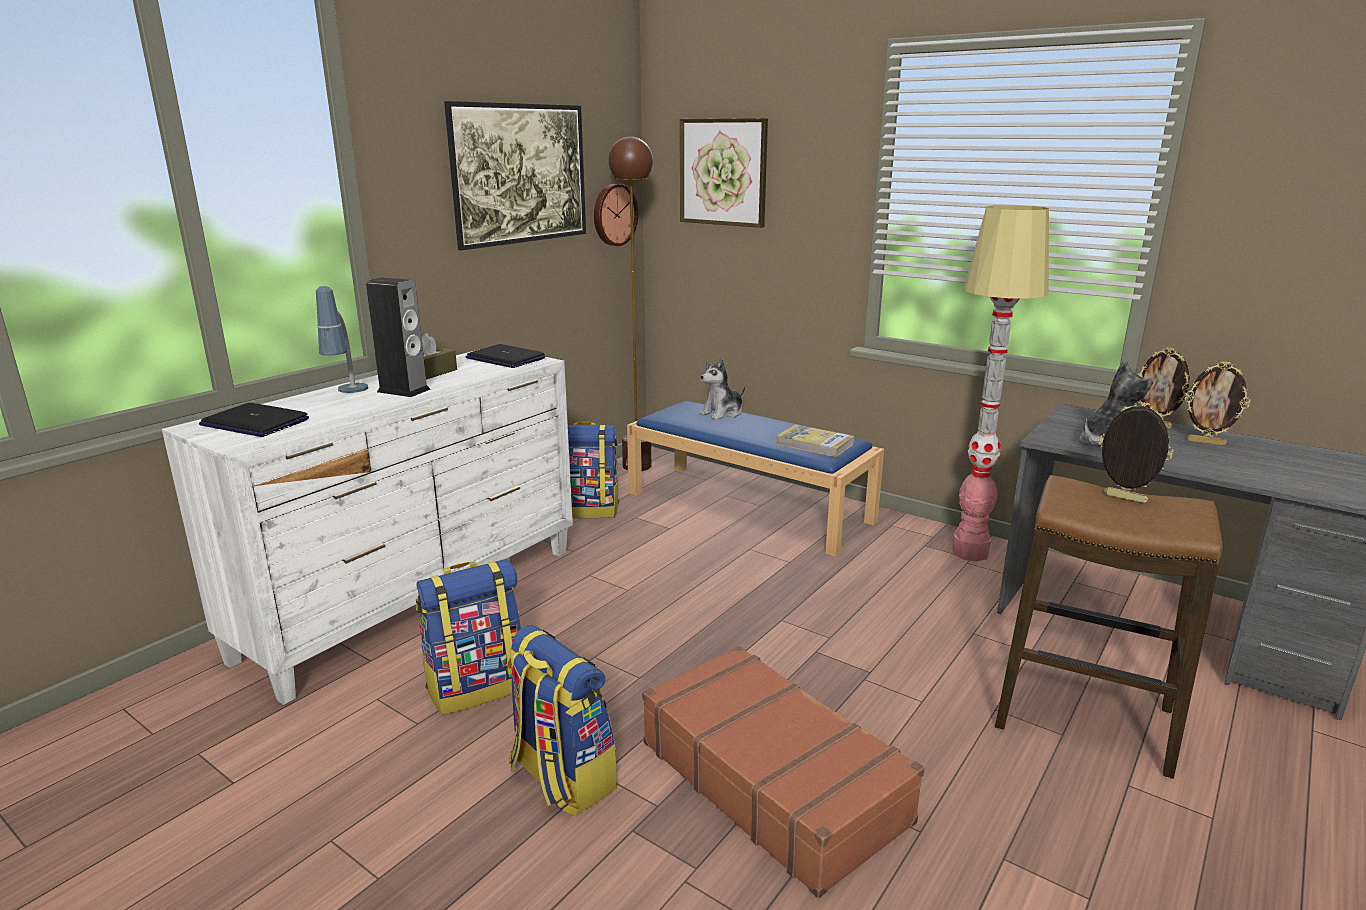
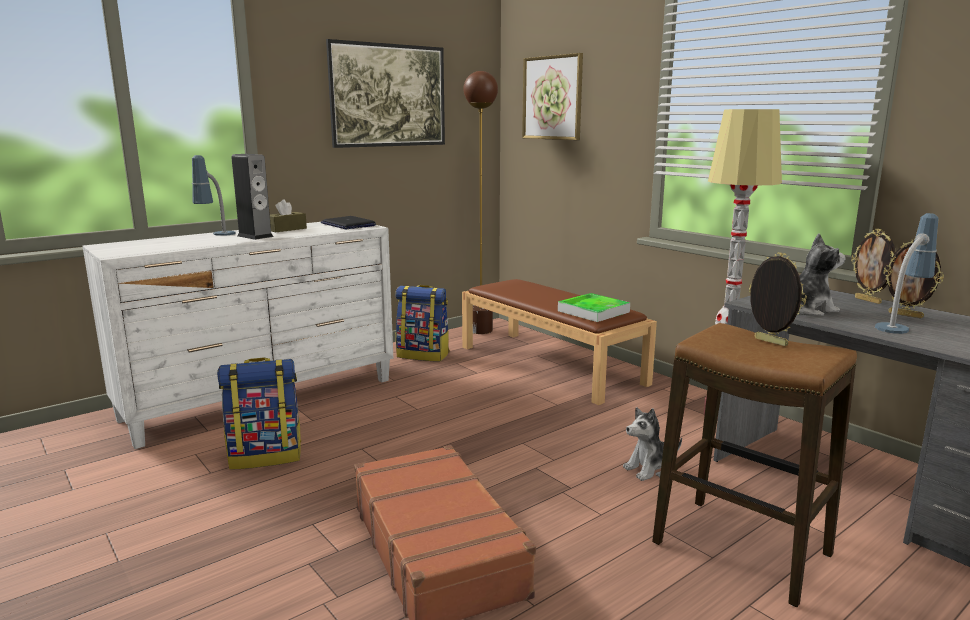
camera: 15 degrees right, 5 degrees down
(254, 423) = (139, 245): laptop -> none
(561, 778) = (282, 521): backpack -> none
(613, 215) = (471, 132): wall clock -> none
(722, 413) = (537, 287): plush toy -> plush toy (651, 469)
(750, 507) = (551, 365): blue bench -> brown bench
(814, 444) = (593, 311): book -> tray
(1215, 458) = (901, 325): none -> table lamp

